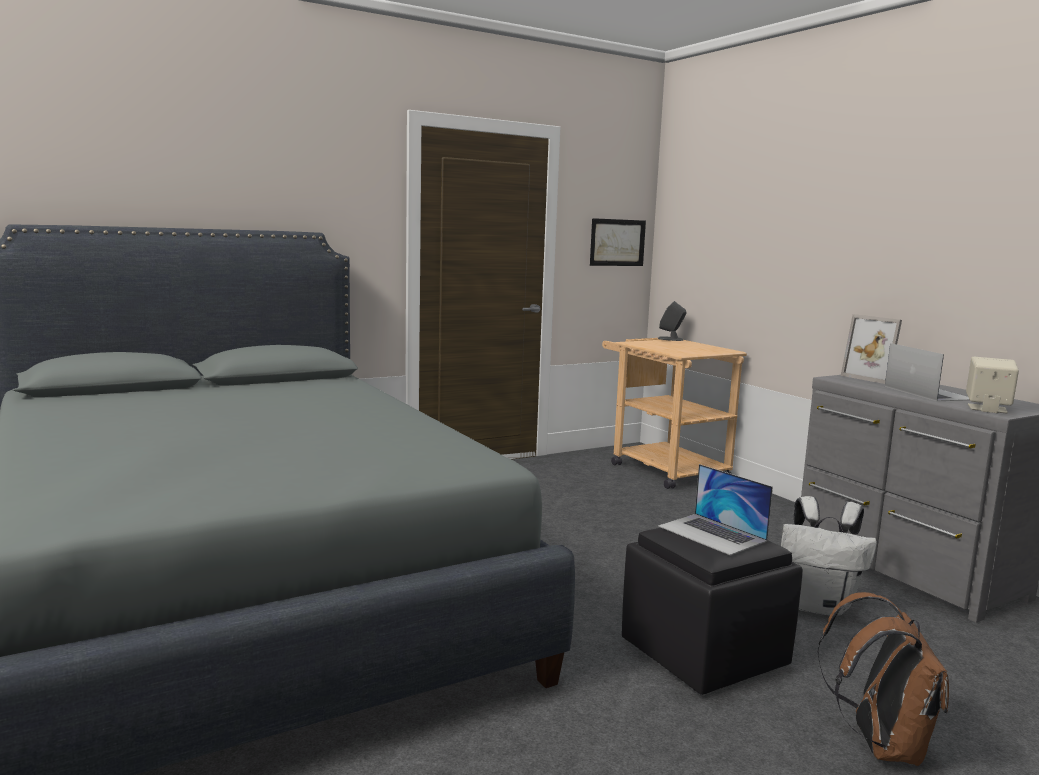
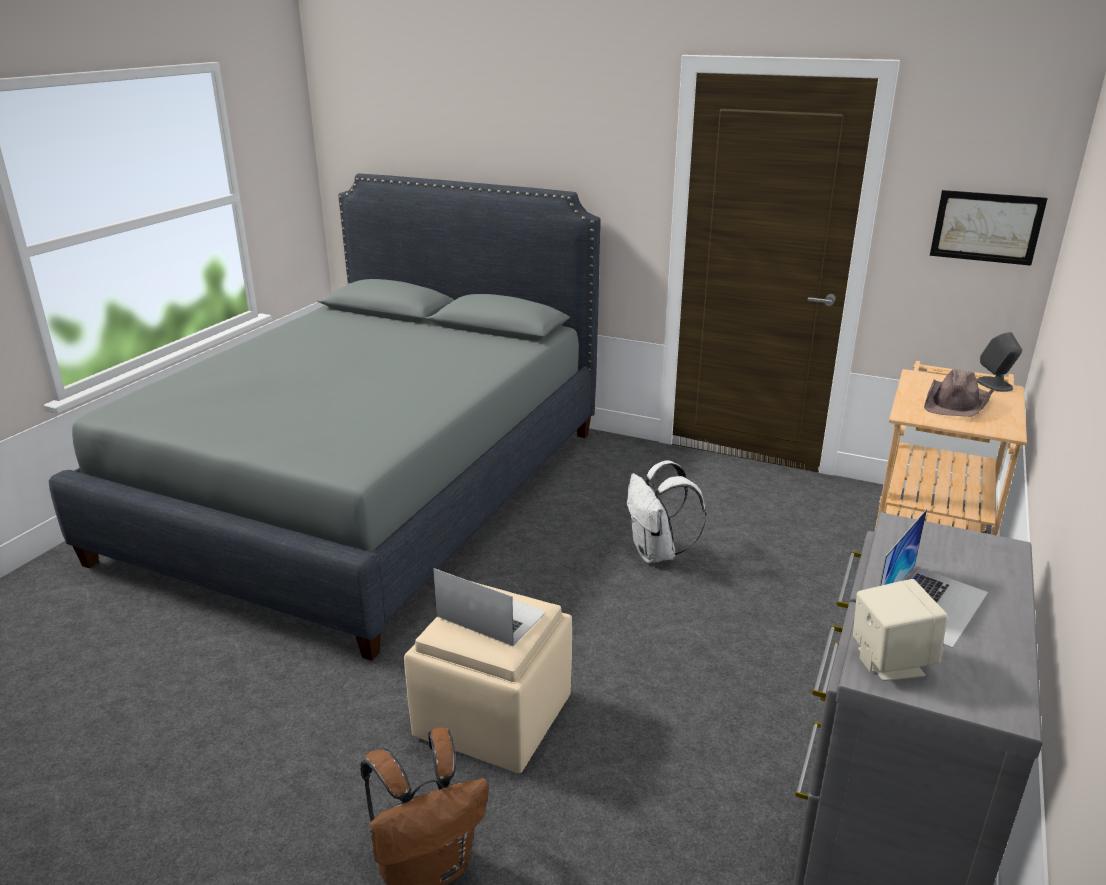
camera: 55 degrees right, 15 degrees up
(682, 347) = (957, 403): none -> brown hat
(706, 654) = (494, 718): black ottoman -> beige ottoman
(712, 533) = (490, 614): laptop -> laptop turned 105 degrees clockwise
(818, 606) = (682, 765): white backpack -> white backpack (657, 553)
(876, 378) = (973, 552): picture frame -> none

